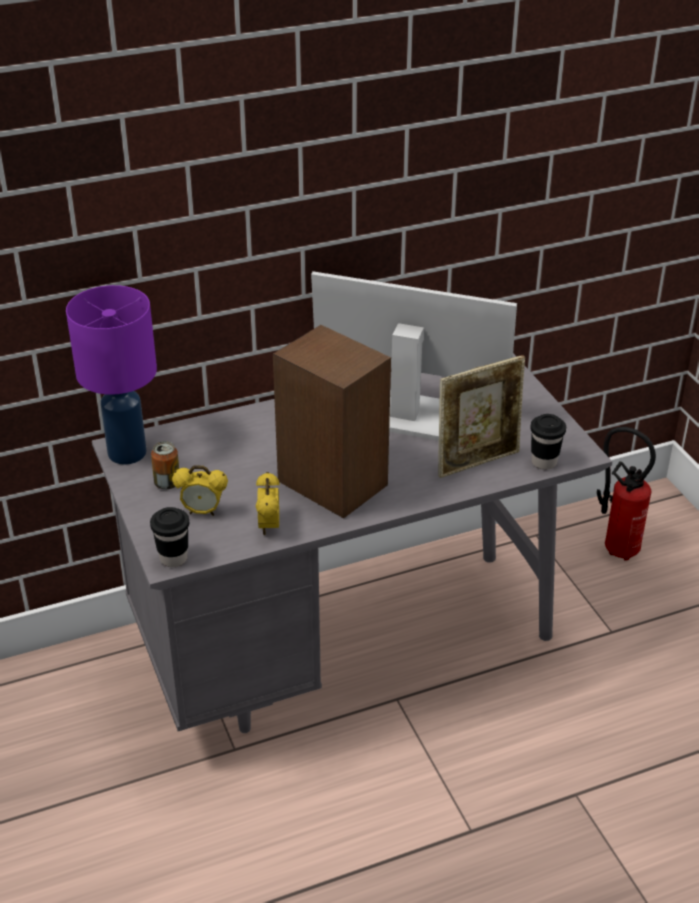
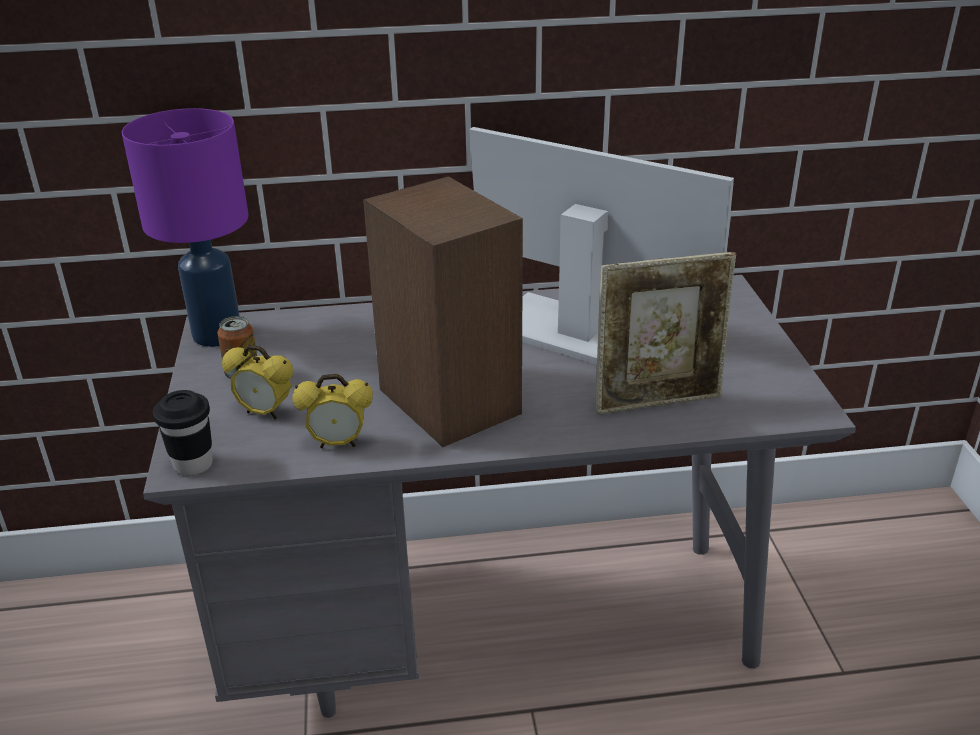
camera: 15 degrees right, 5 degrees down
(269, 527) = (338, 443): alarm clock -> alarm clock turned 105 degrees counterclockwise
(544, 462) = (752, 415): black cup -> none
(616, 548) = (869, 563): fire extinguisher -> none

